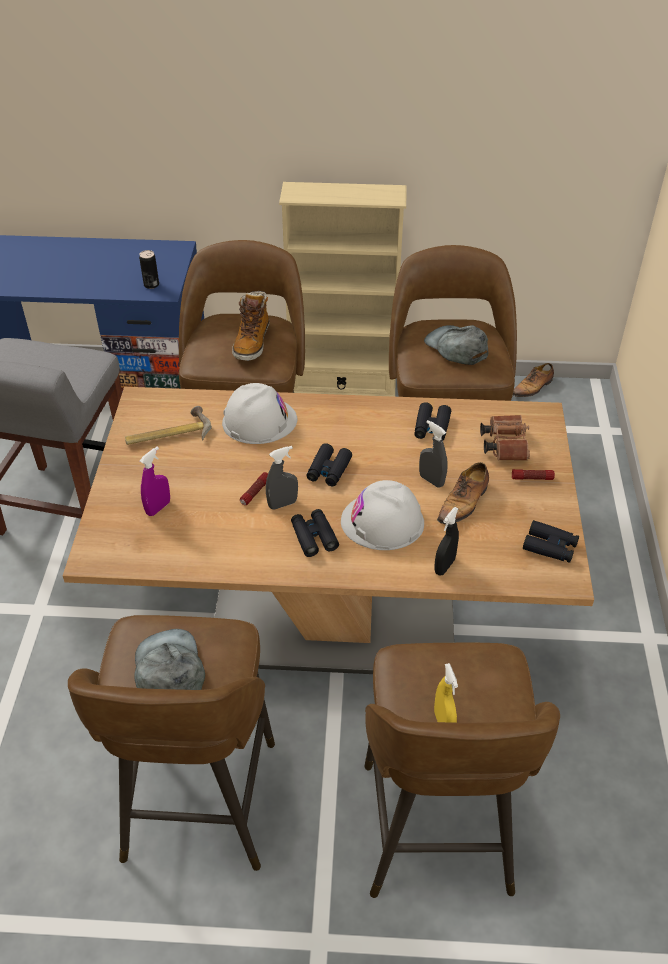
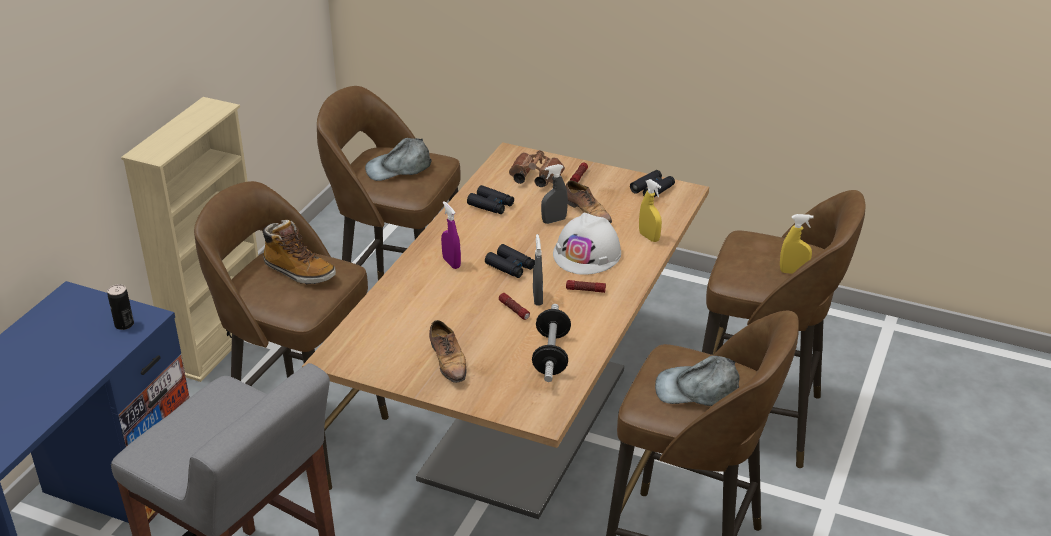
camera: 70 degrees left, 10 degrees down
(158, 508) = (501, 369): purple spray bottle -> purple spray bottle (451, 263)
(168, 434) = (400, 347): hammer -> none
(191, 538) = (551, 355): none -> dumbbell
(259, 420) = (419, 290): white hard hat -> none
(314, 537) = (585, 290): black binoculars -> flashlight
(444, 566) = (649, 237): black spray bottle -> yellow spray bottle
(533, 387) = (323, 228): shoe -> shoe (448, 361)

